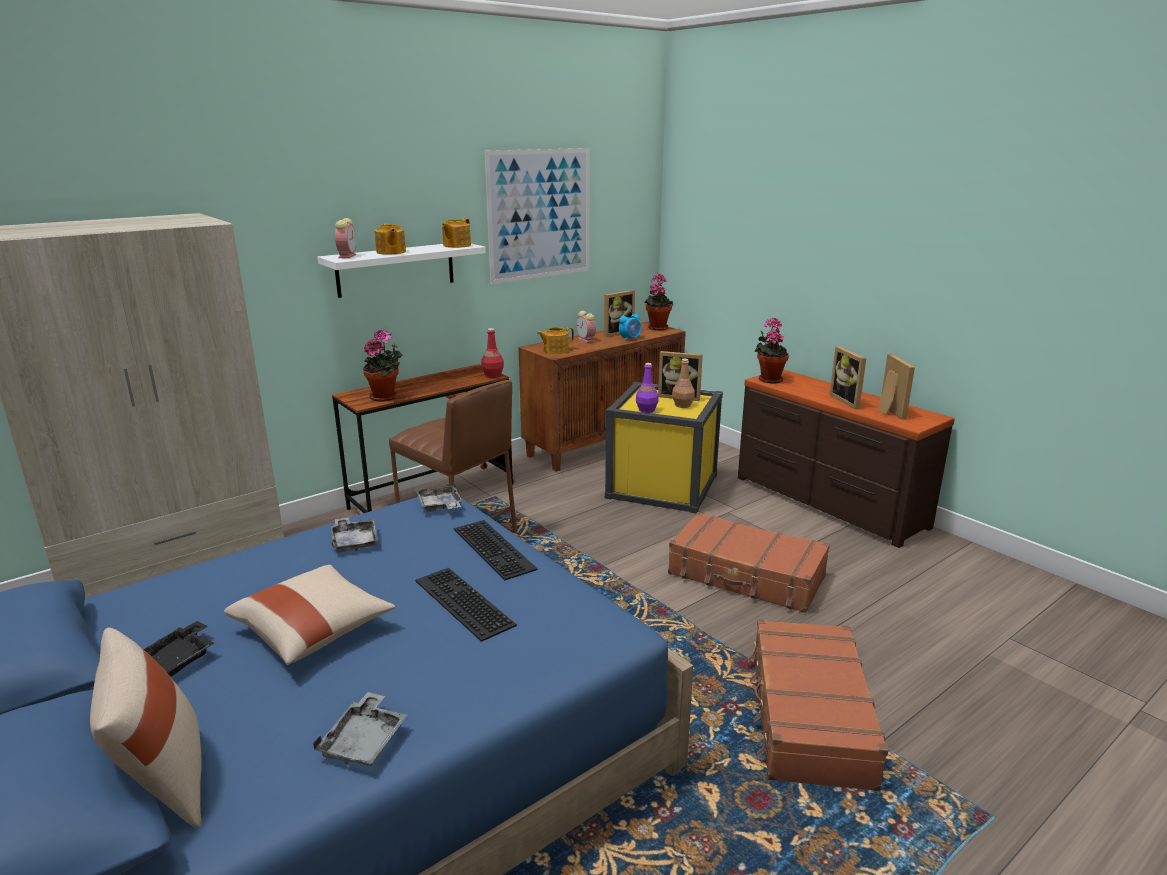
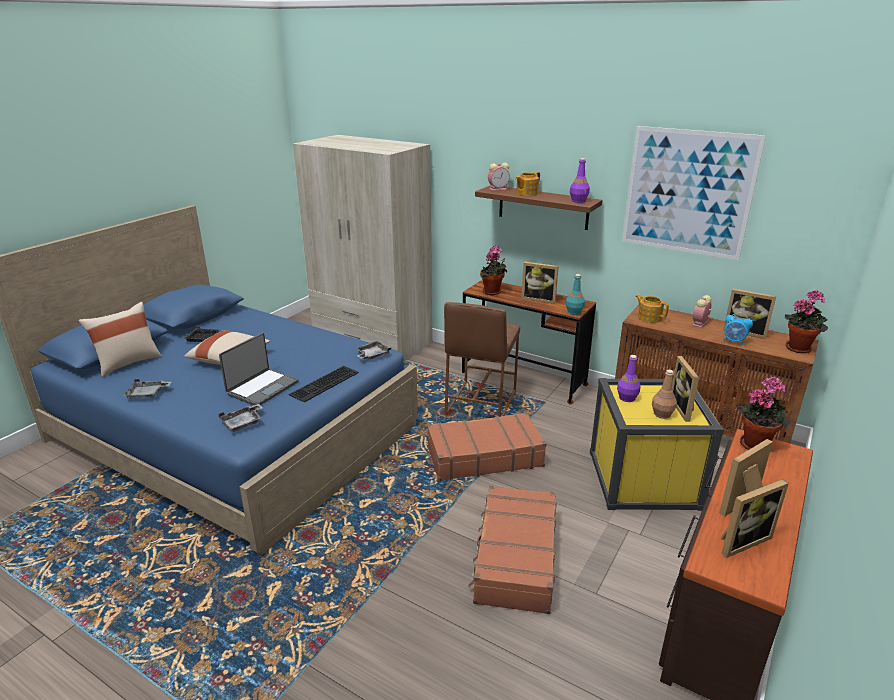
camera: 70 degrees right, 5 degrees up
(354, 541) = (318, 344): grey tray -> grey tray (243, 423)
(396, 269) = (543, 207): white shelf -> brown shelf
(437, 382) = (539, 299): none -> picture frame
(456, 245) = (578, 201): teapot -> purple bottle
(460, 603) = (262, 388): keyboard -> laptop
(492, 375) = (574, 312): red bottle -> turquoise bottle
(808, 716) = (330, 617): brown suitcase -> brown suitcase (484, 456)

